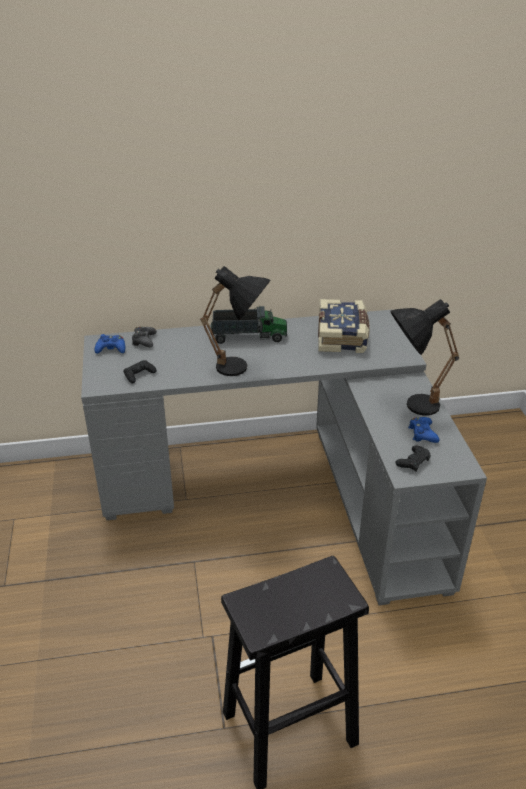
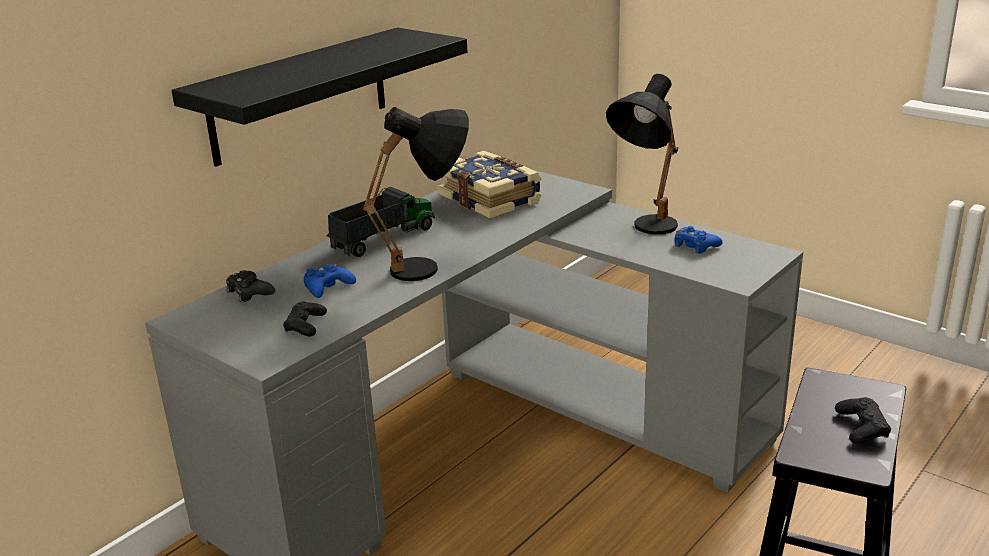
camera: 40 degrees left, 10 degrees down
(111, 349) = (215, 318): blue game controller -> blue game controller (328, 287)
(215, 232) = (300, 95): none -> black shelf
(413, 462) = (726, 269): black game controller -> black game controller (861, 427)

